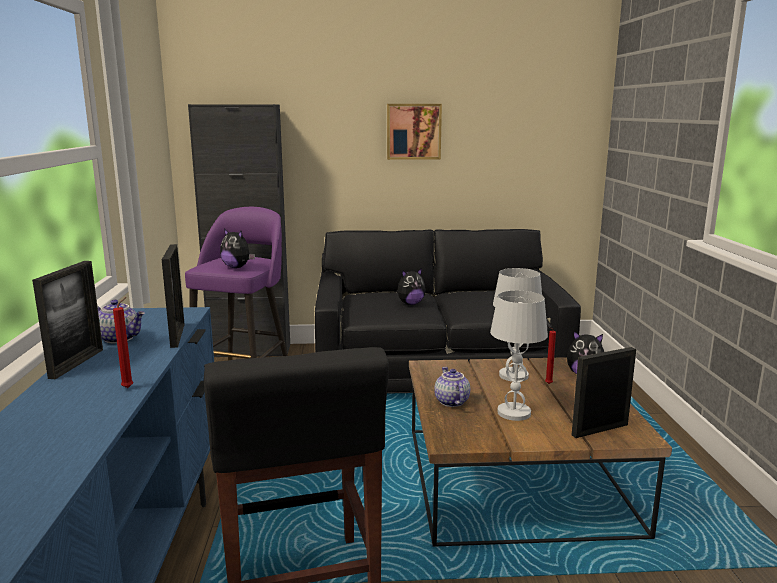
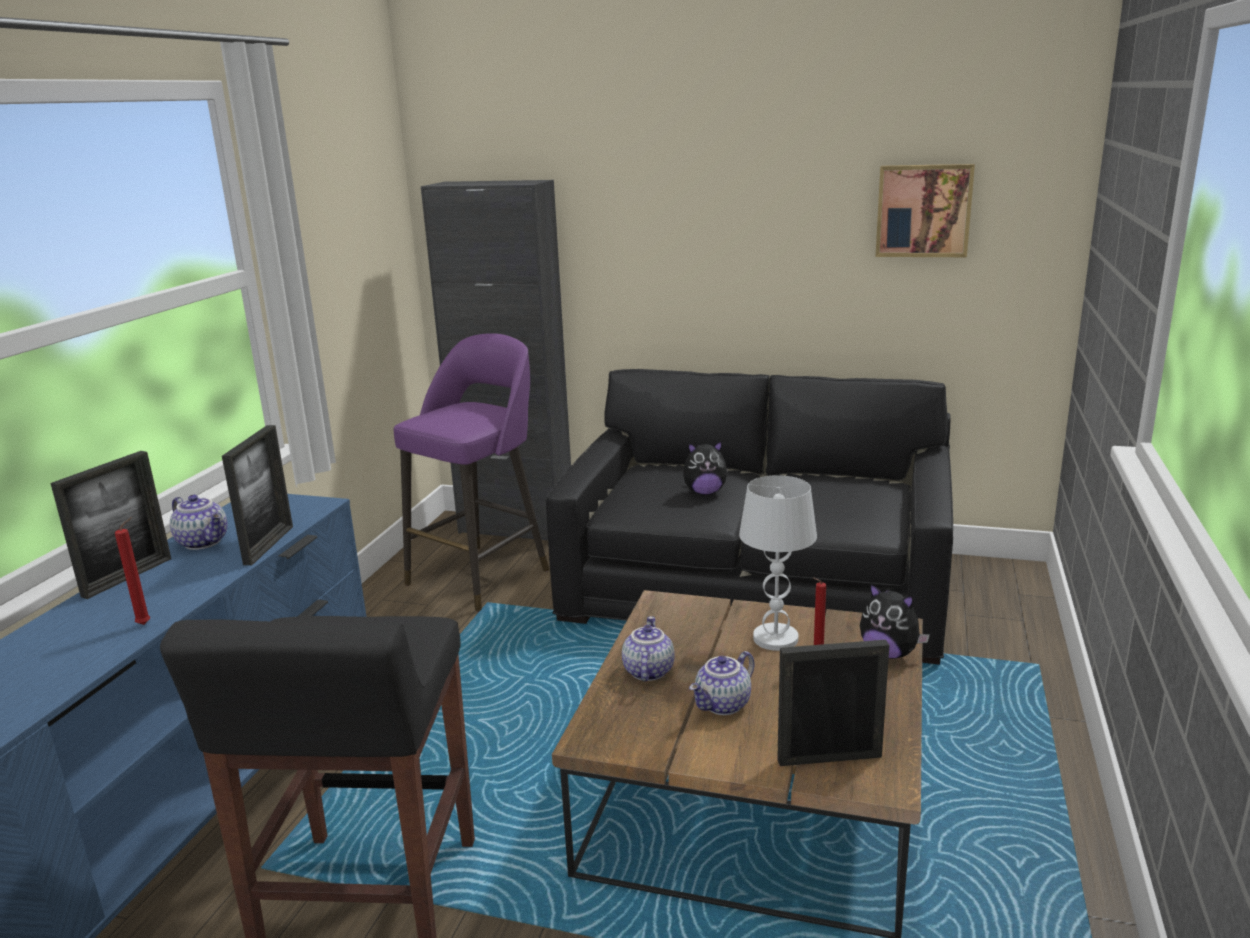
camera: 20 degrees right, 5 degrees up
(237, 267) = (456, 425): plush toy -> none
(413, 131) = (751, 218): picture -> picture (923, 210)
(514, 413) = (723, 705): white table lamp -> teapot

